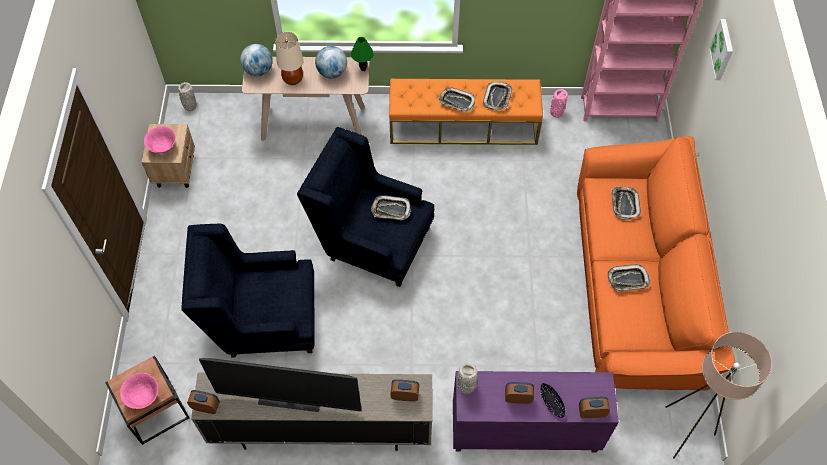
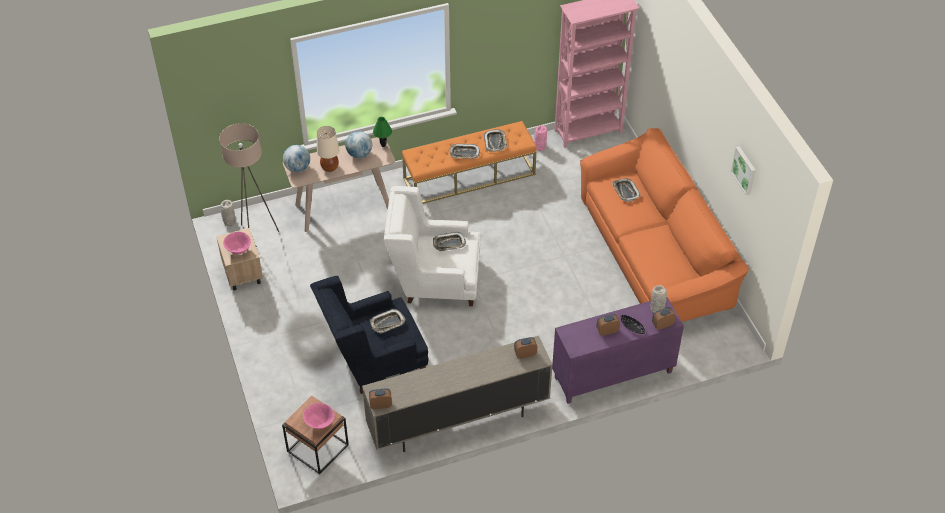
camera: 20 degrees left, 10 degrees down
(289, 402) = (442, 384): television -> none
(371, 241) = (434, 280): blue armchair -> white armchair
(467, 386) = (567, 334): grey vase -> grey vase (657, 308)
(627, 280) = (649, 241): tray -> tray (387, 323)
(684, 432) = (729, 340): beige floor lamp -> beige floor lamp (257, 236)
(723, 49) = (662, 53): picture -> picture (744, 170)

